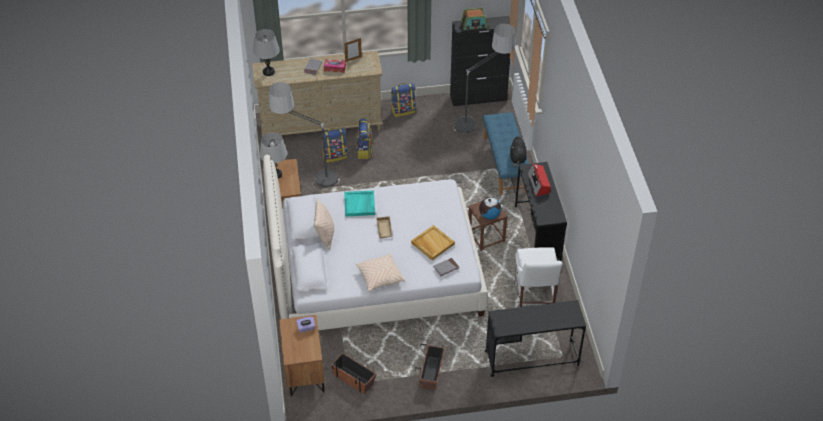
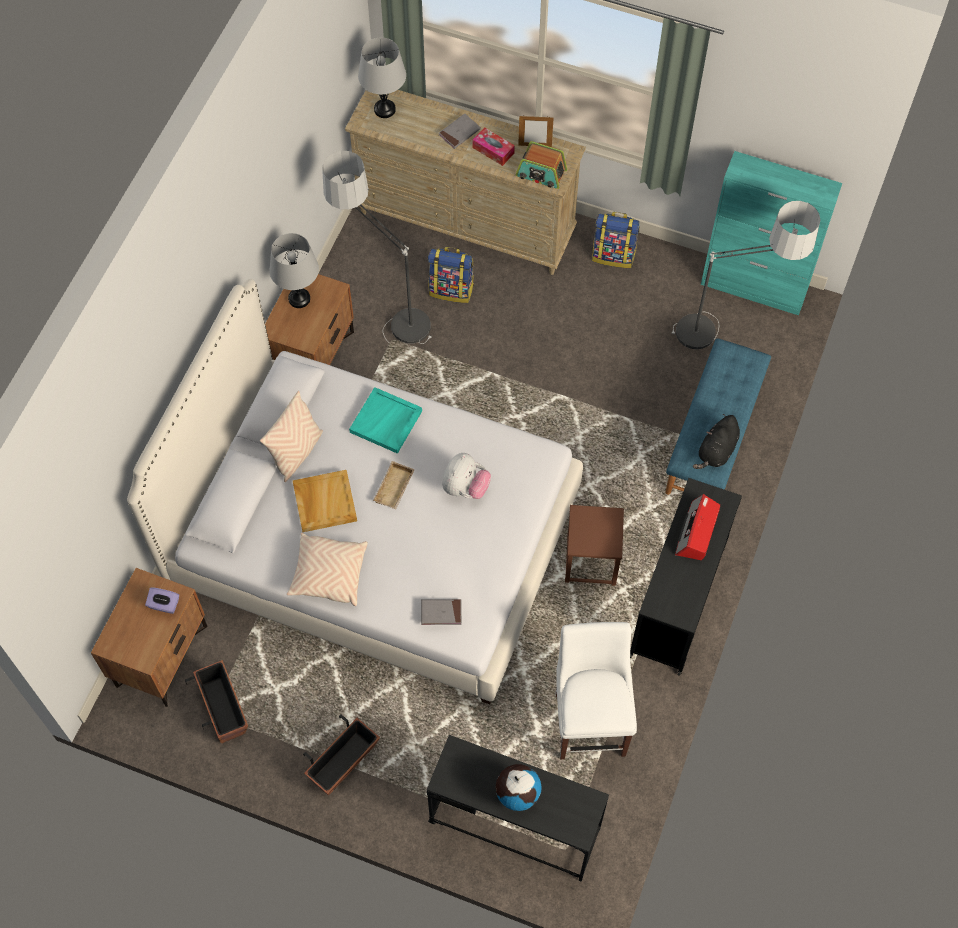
camera: 30 degrees right, 15 degrees up
(364, 151) = (503, 303): backpack -> none
(418, 214) = (465, 487): none -> plush toy
(432, 243) = (449, 555): beige tray -> beige tray (324, 502)
(474, 24) = (767, 175): radio -> radio (541, 173)
(478, 97) = (754, 287): black cabinet -> turquoise cabinet
(489, 215) = (592, 541): globe -> globe (517, 793)
(534, 300) = (590, 719): white chair -> white chair turned 150 degrees clockwise

